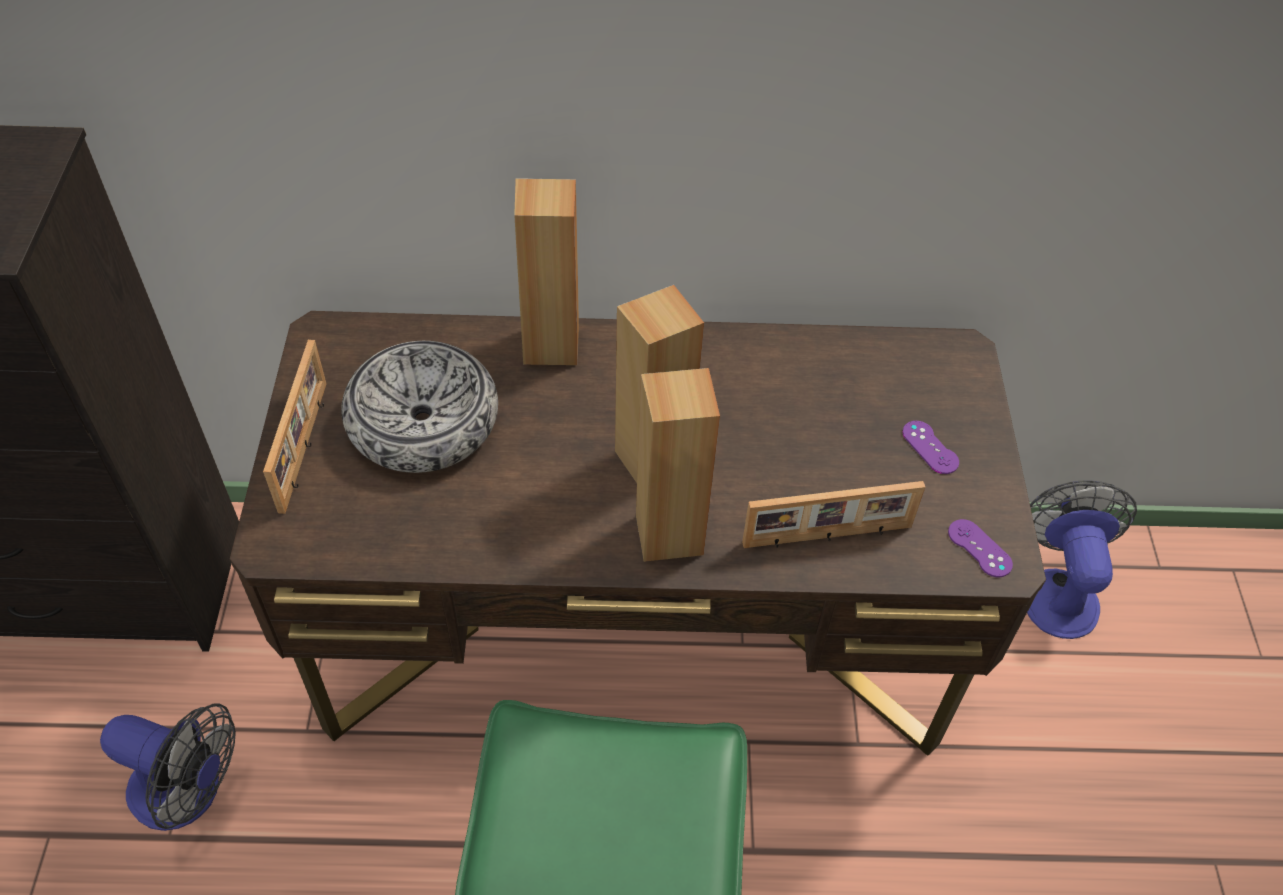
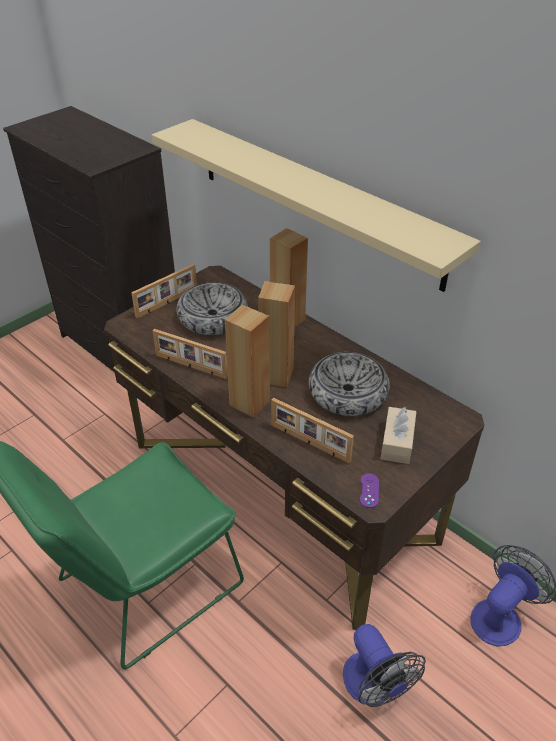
camera: 45 degrees right, 10 degrees down
(188, 793) = (81, 431): fan -> fan (374, 687)
(499, 539) = (190, 367): none -> picture frame
(561, 100) = (315, 200): none -> beige shelf
(782, 414) = (348, 392): none -> bowl
(930, 447) = (397, 442): purple game controller -> beige tissue box

